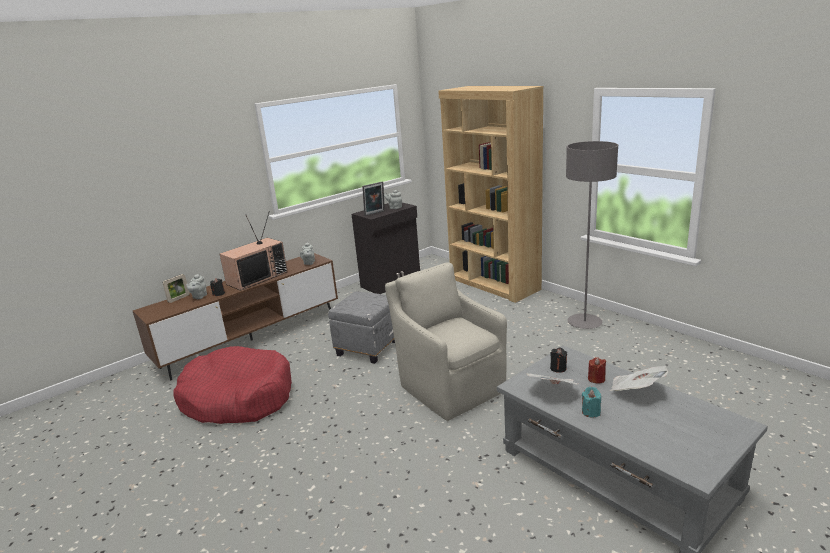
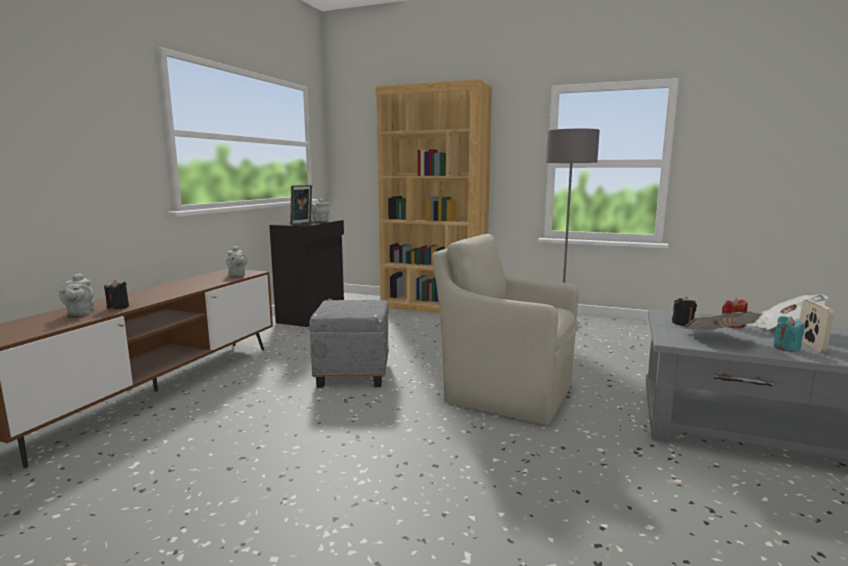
camera: 30 degrees left, 10 degrees down
(179, 298) = (37, 318): picture frame -> picture frame (810, 346)
(238, 398) = (197, 465): red dog bed -> none
(257, 277) = (169, 290): television -> none

